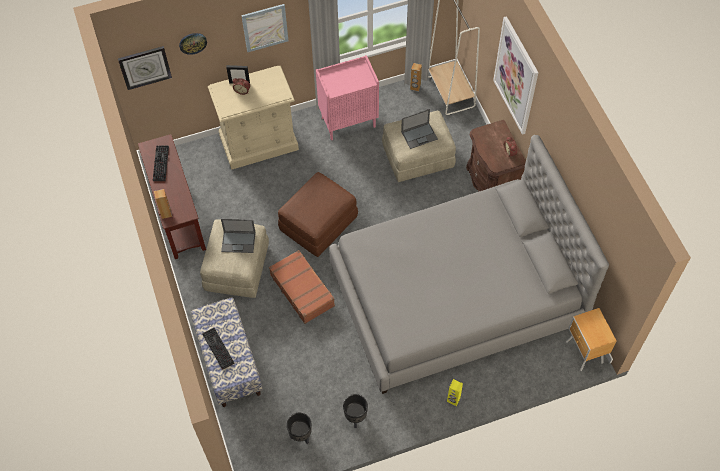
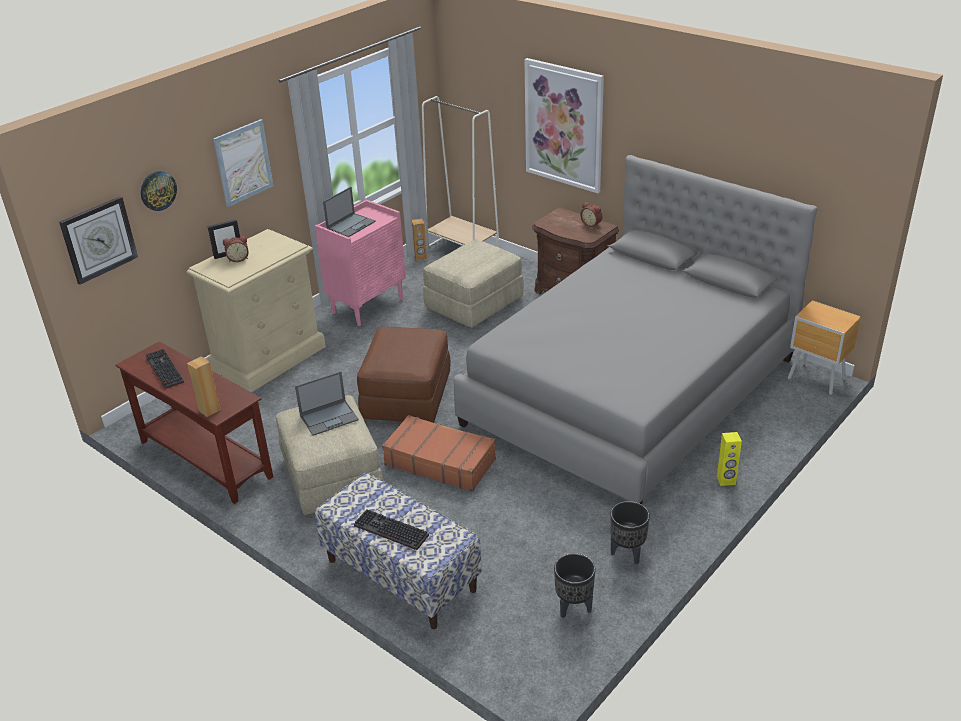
camera: 30 degrees left, 25 degrees down
(419, 135) = (473, 259): laptop -> laptop (351, 225)

